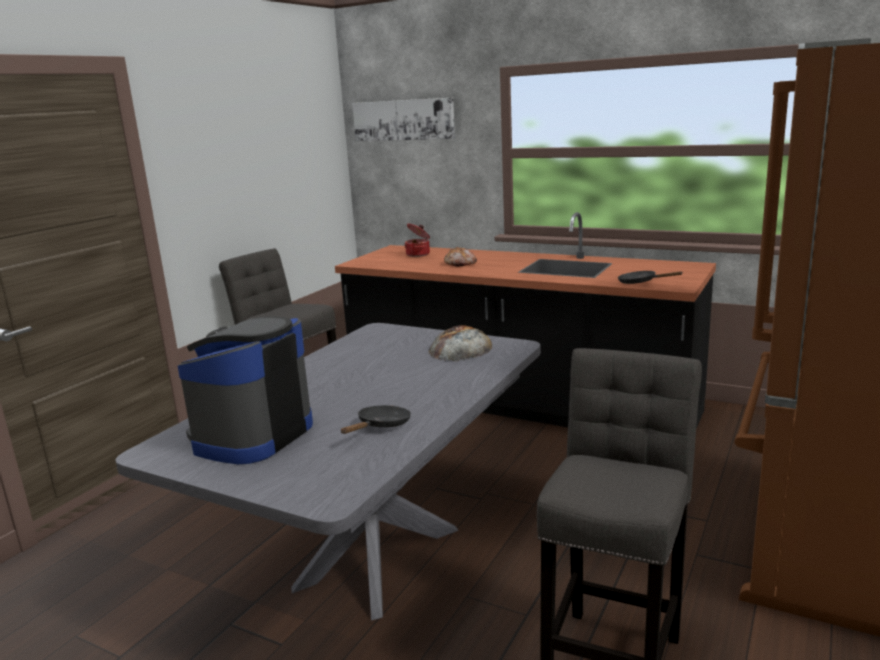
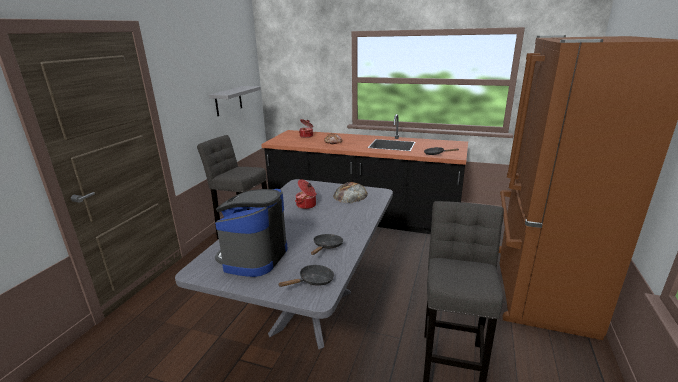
camera: 10 degrees left, 5 degrees up
(284, 192) = (228, 101): none -> grey shelf
(333, 476) = (313, 281): none -> black frying pan
(376, 362) = (306, 205): none -> cooking pot
(403, 120) = (294, 59): picture -> none

